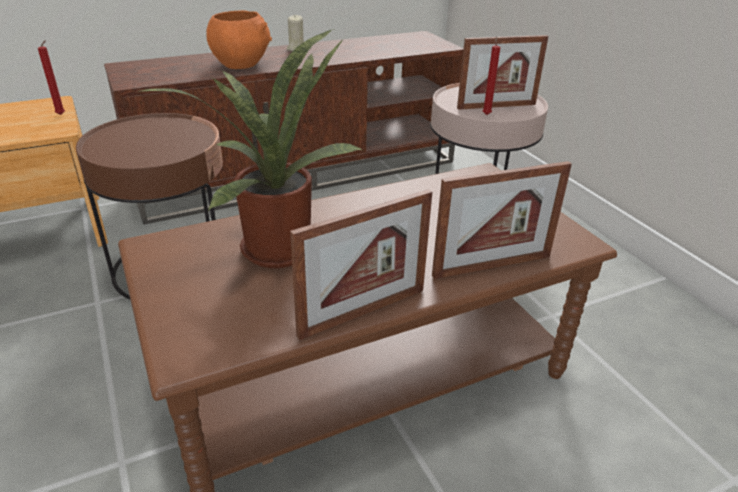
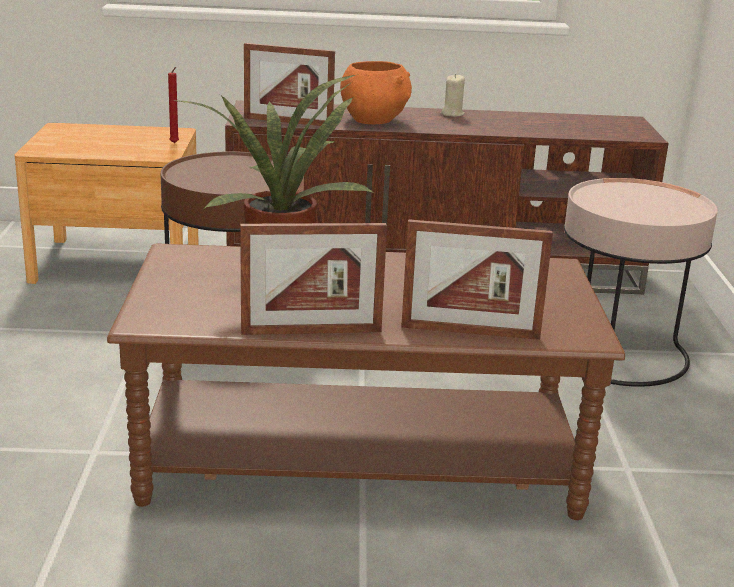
camera: 25 degrees right, 10 degrees down
(486, 114) = (621, 213): red candle -> none
(496, 106) = (644, 208): picture frame -> picture frame (288, 122)

